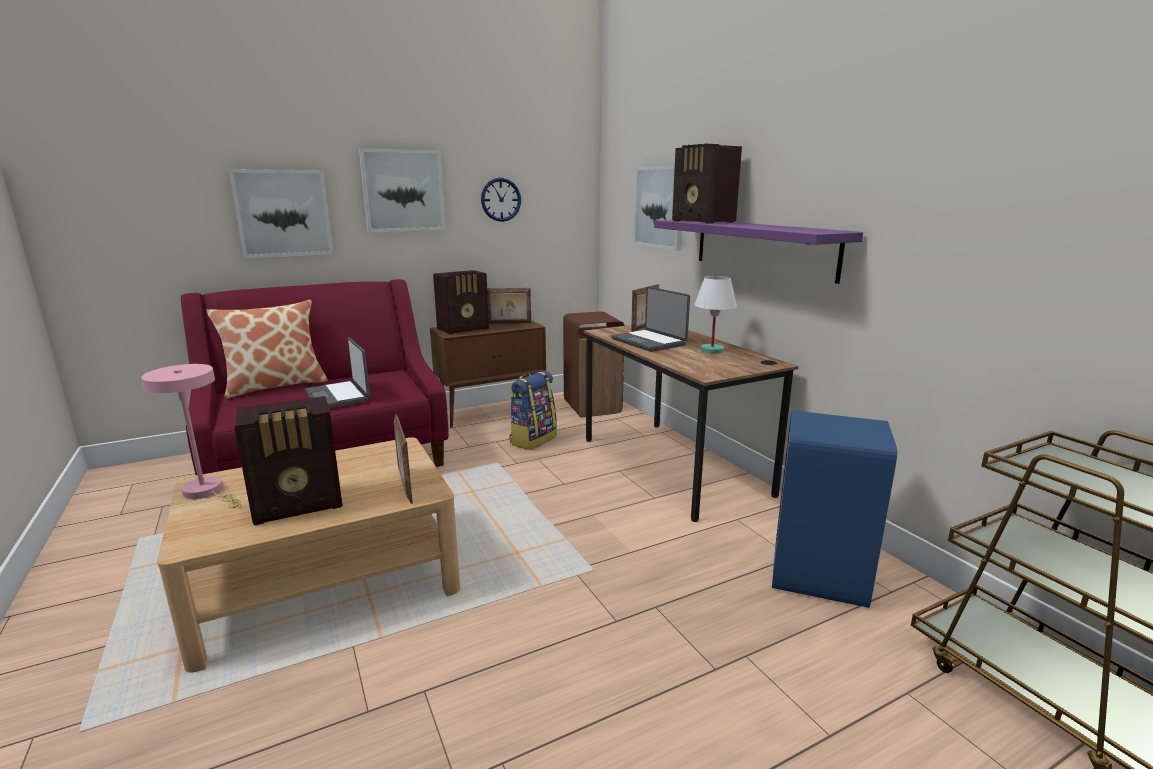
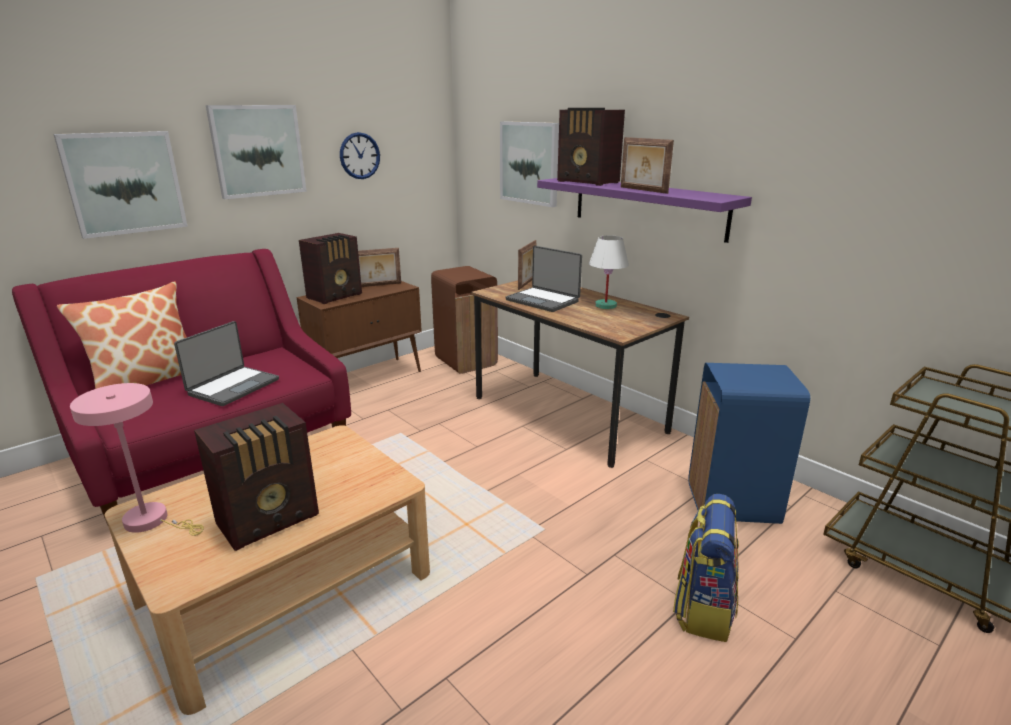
camera: 15 degrees left, 5 degrees up
(339, 396) = (233, 387): laptop -> laptop turned 105 degrees counterclockwise
(404, 485) = (368, 481): picture frame -> picture frame (642, 190)
(533, 440) = (424, 403): backpack -> backpack (703, 608)

